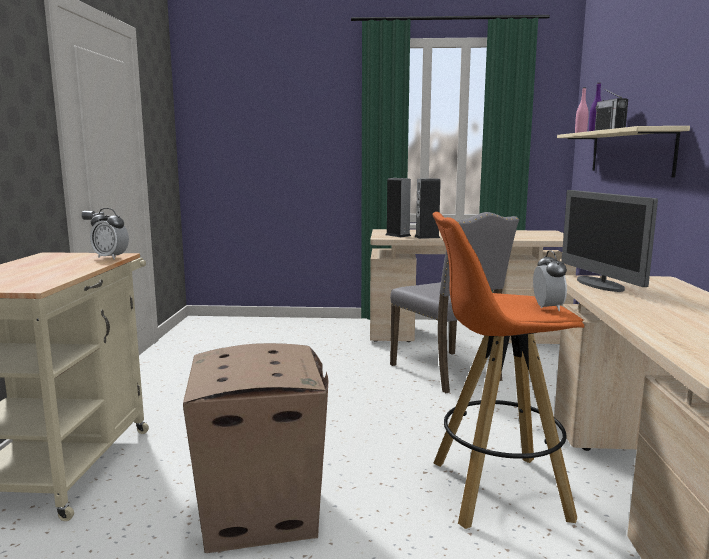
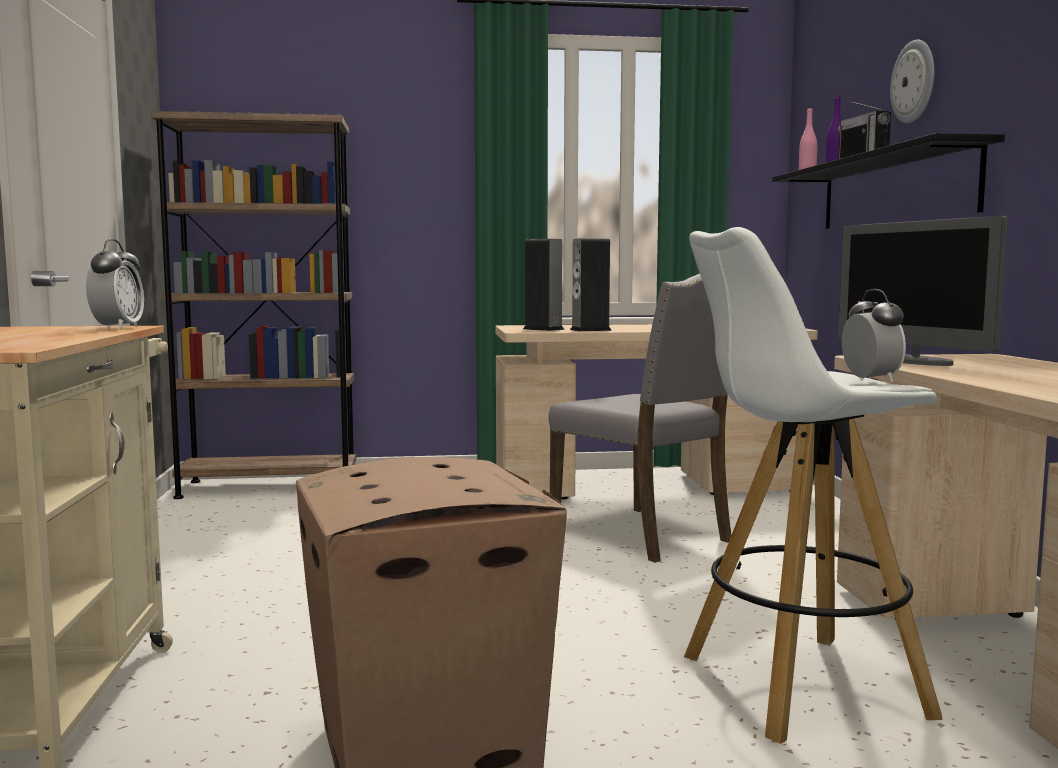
camera: 10 degrees left, 5 degrees down
(111, 257) = (118, 328): alarm clock -> alarm clock turned 105 degrees counterclockwise
(235, 323) = (269, 487): none -> brown bookcase
(496, 490) = (798, 686): orange stool -> white stool
(629, 152) = (894, 191): beige shelf -> black shelf
(644, 78) = (914, 82): none -> wall clock

